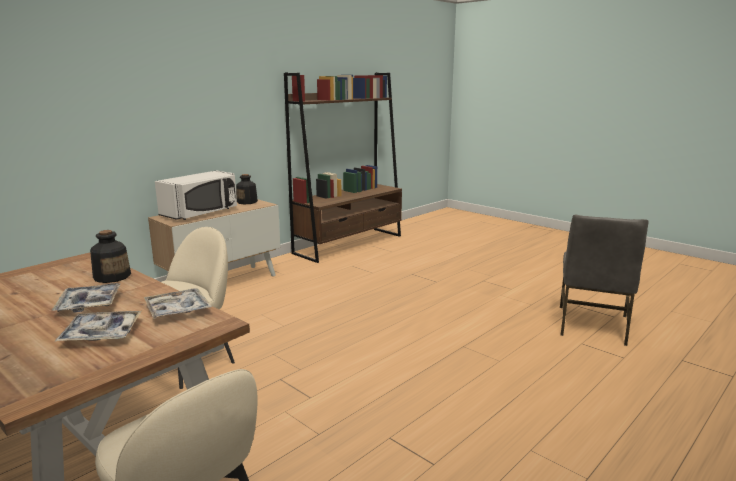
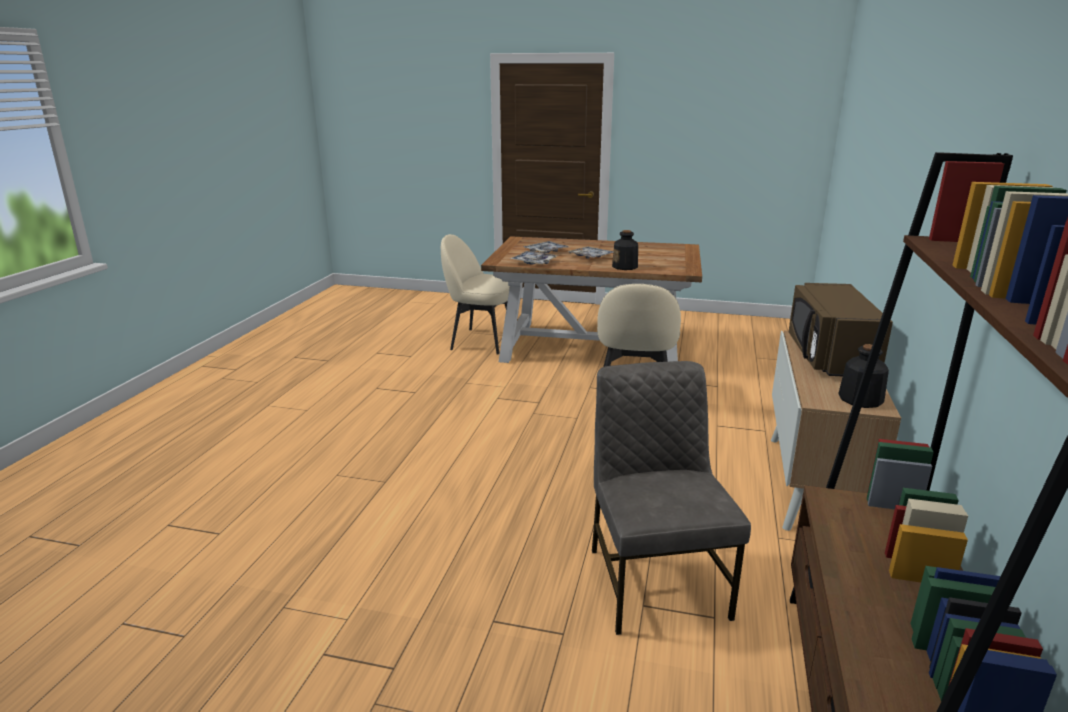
camera: 150 degrees right, 5 degrees up
(201, 213) = (829, 357): white microwave -> brown microwave
(592, 325) = (182, 580): grey chair -> grey chair (655, 581)

